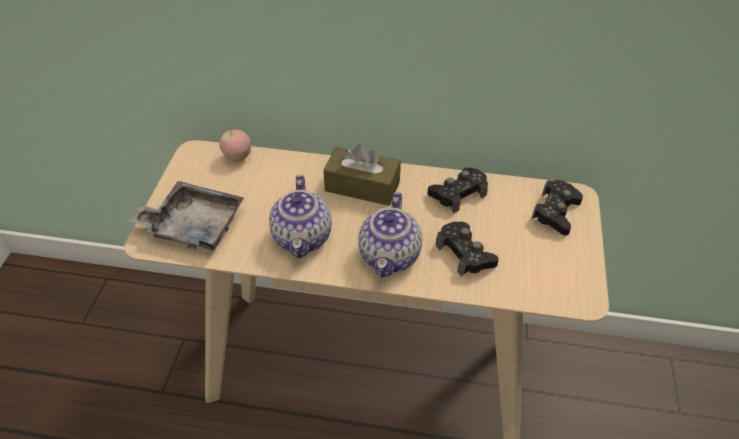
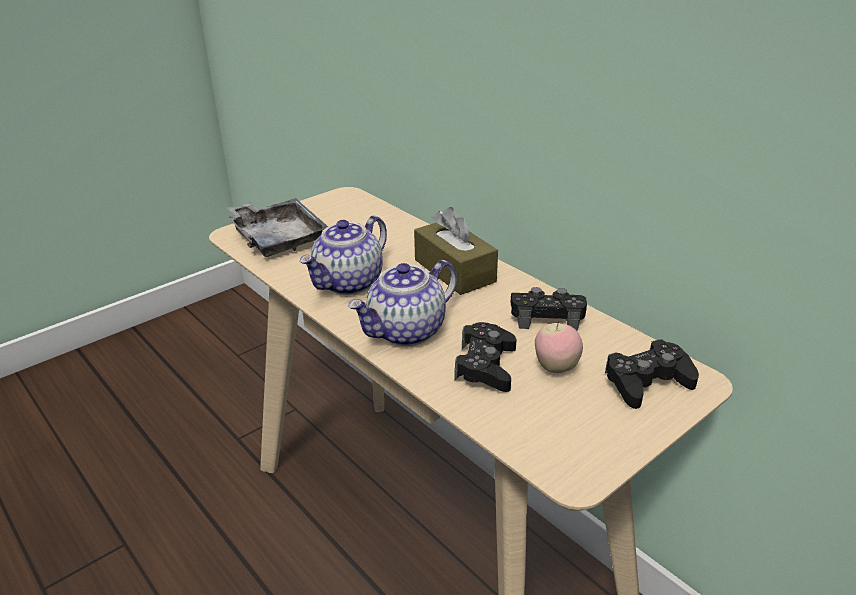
camera: 40 degrees right, 15 degrees down
(238, 157) = (374, 210): apple -> apple (556, 368)

